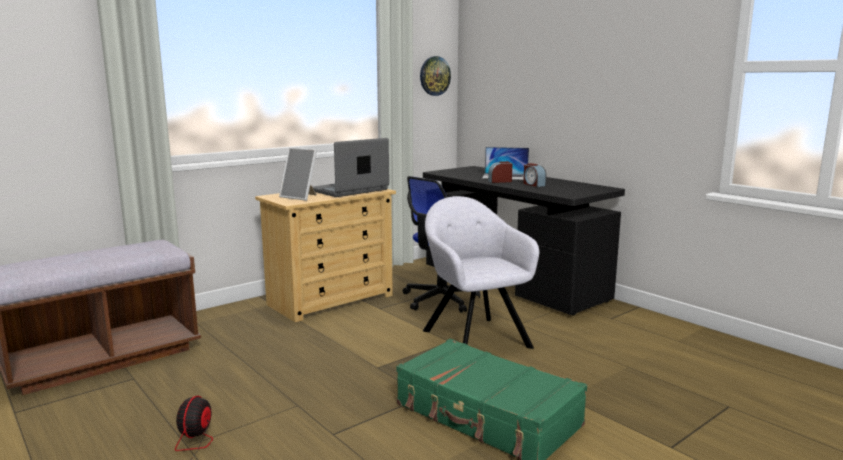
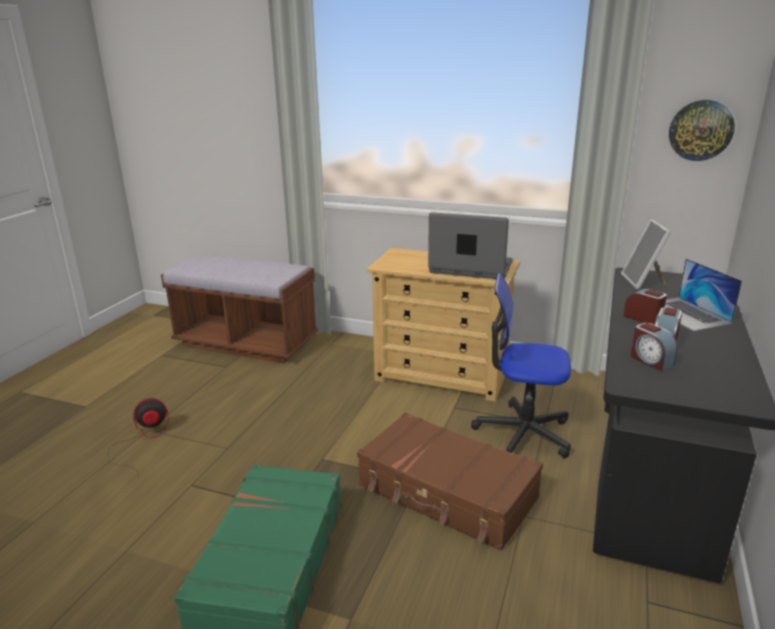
camera: 60 degrees right, 10 degrees up
(301, 197) = (409, 261): picture frame -> picture frame (643, 282)
(474, 337) = (447, 493): grey armchair -> brown suitcase
(549, 189) = (650, 360): none -> alarm clock

